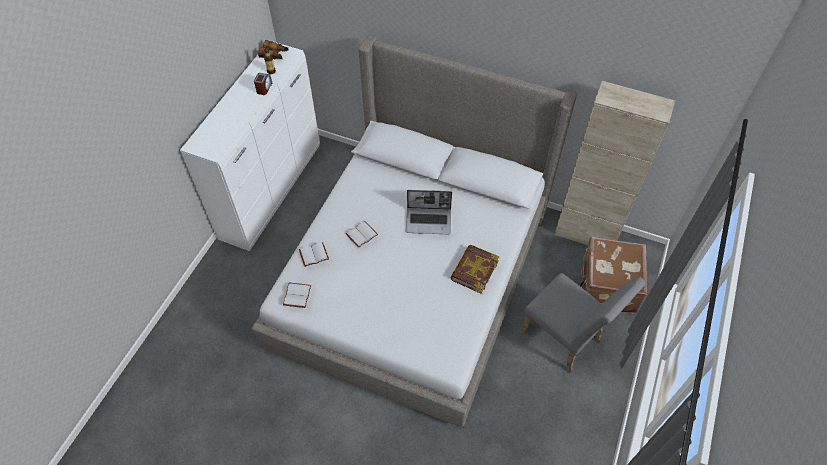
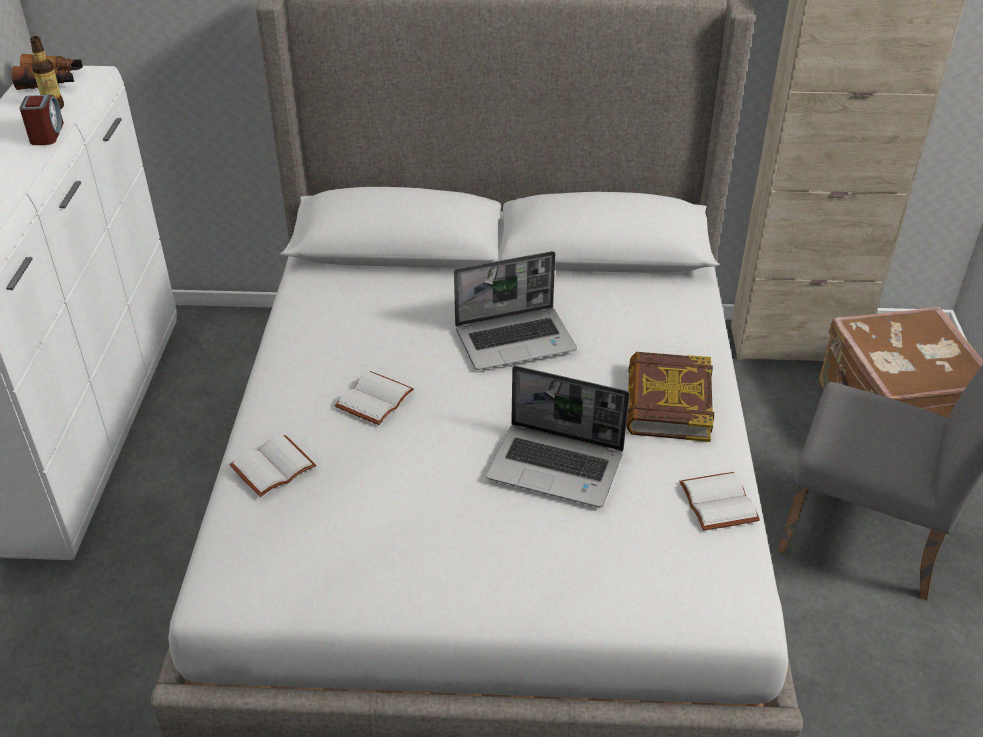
camera: 20 degrees left, 15 degrees down
(296, 295) = (263, 563): white book -> white book (715, 502)
(417, 286) = (557, 466): none -> laptop

